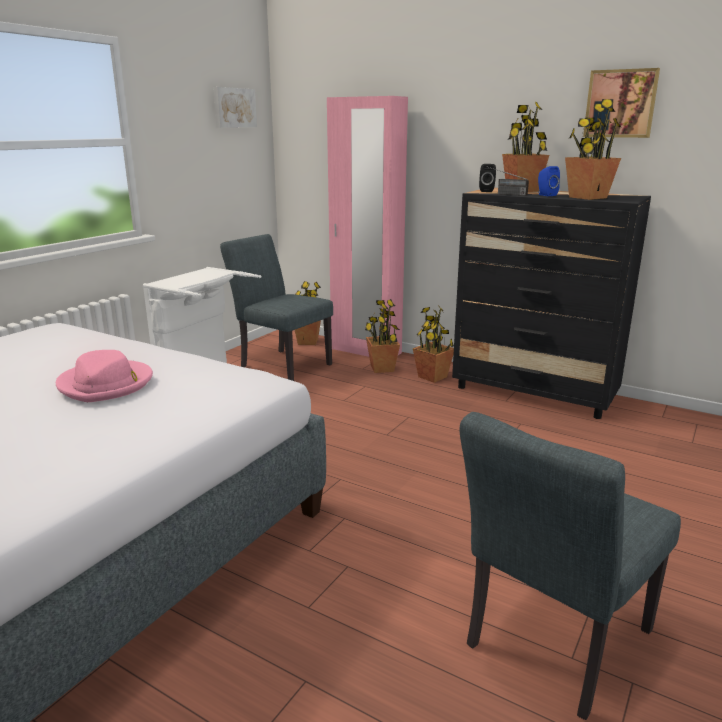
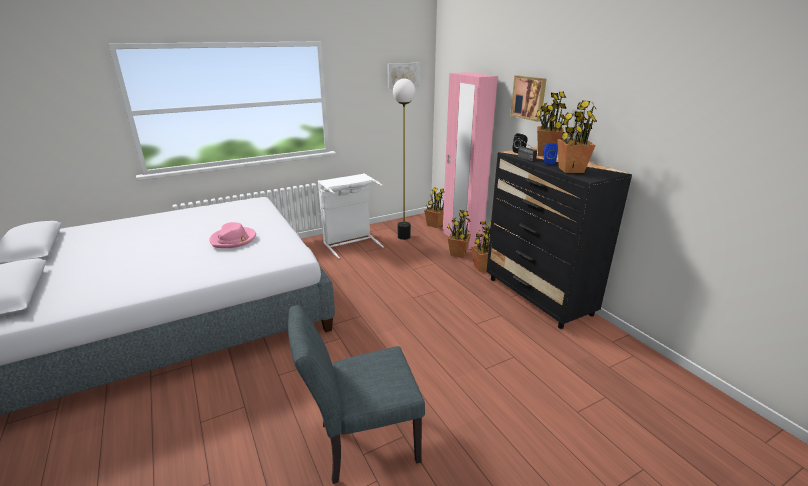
camera: 30 degrees right, 5 degrees up
(281, 364) = (404, 236): grey chair -> floor lamp
(620, 104) = (619, 99): picture -> picture (529, 97)

